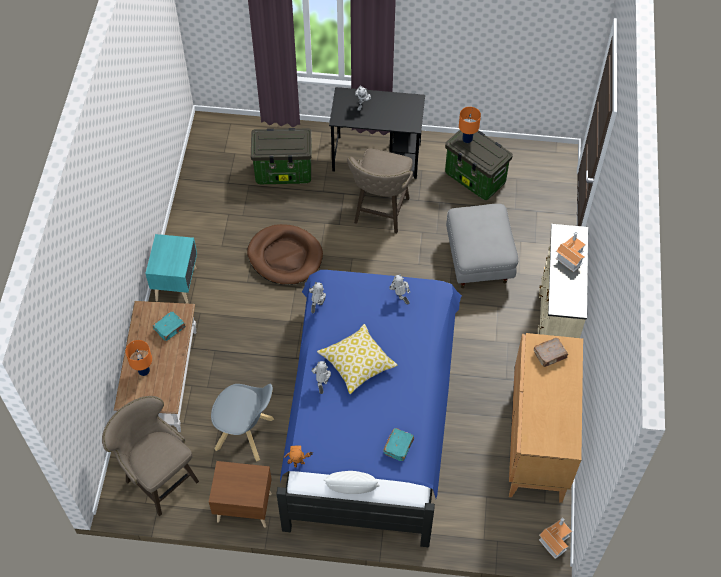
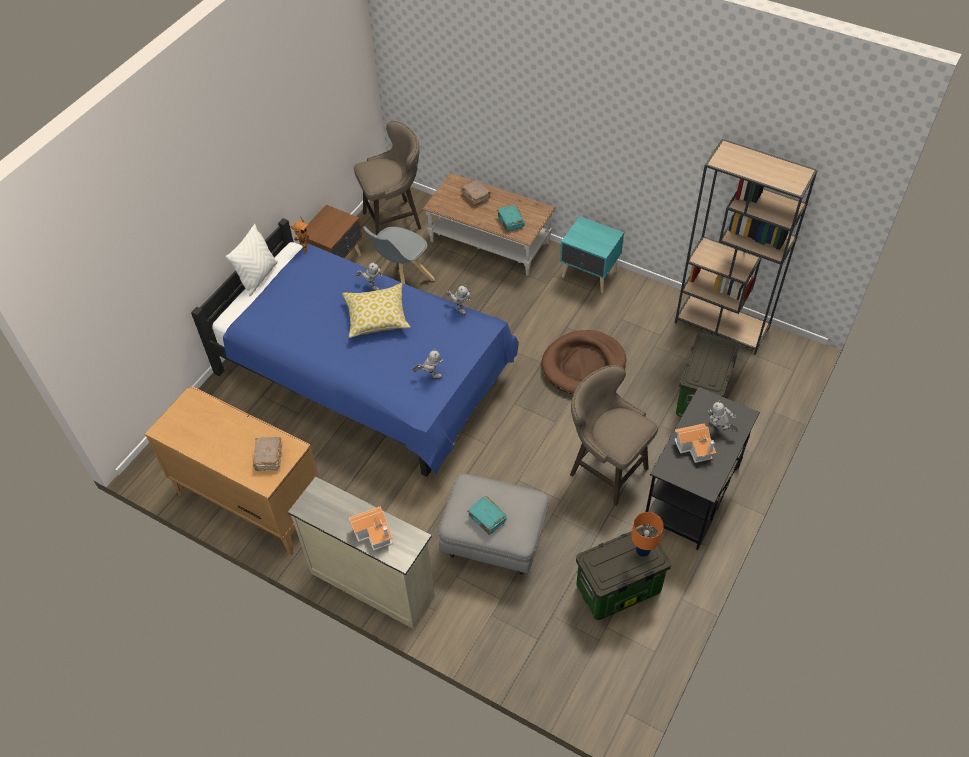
camera: 115 degrees right, 5 degrees down
(143, 371) = (476, 196): orange table lamp -> brown book
(200, 176) = (722, 325): none -> bookcase
(399, 446) = (273, 320): turquoise book -> turquoise book (487, 519)
(554, 540) = (150, 472): toy house -> toy house (695, 447)

